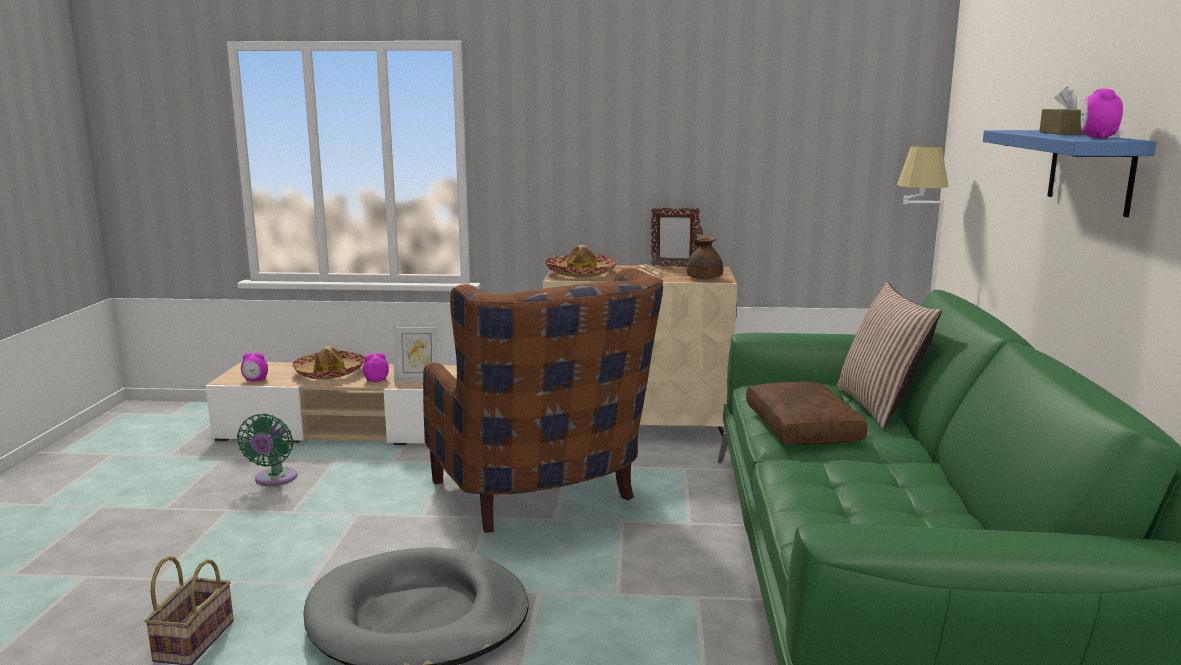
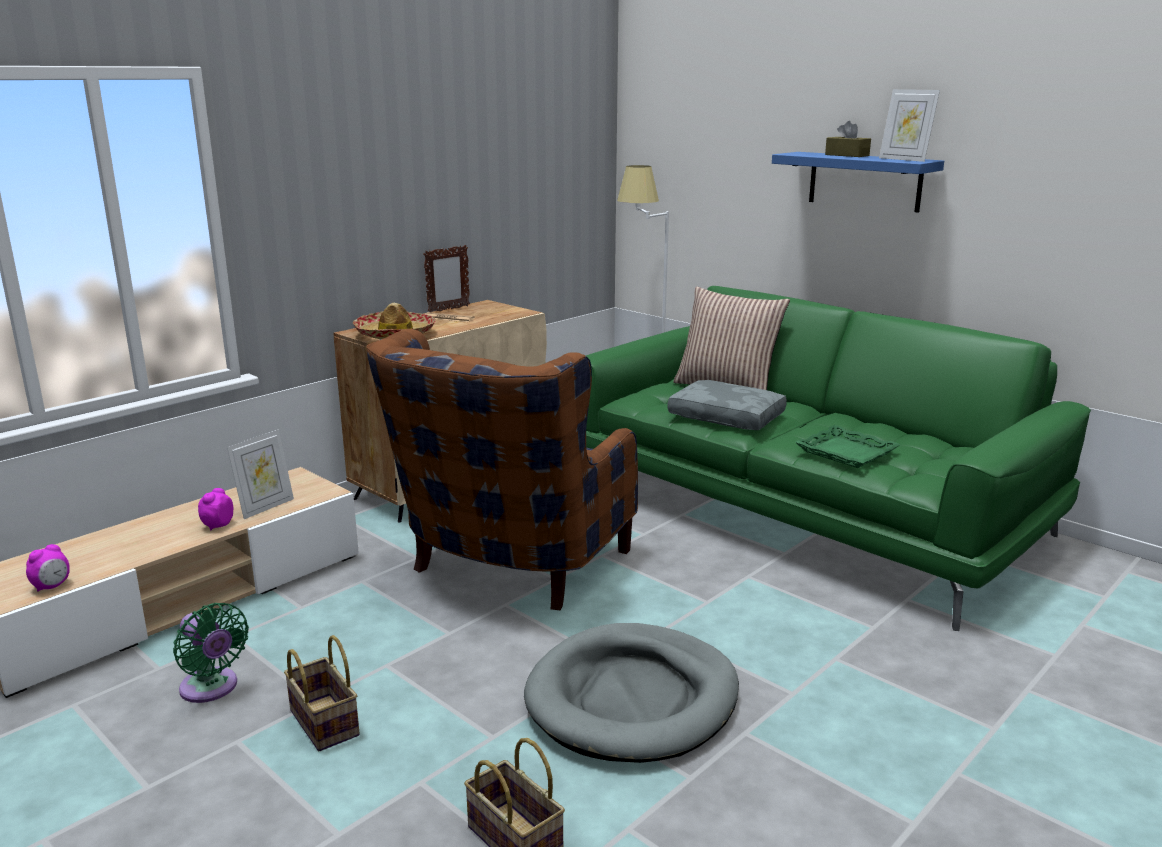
camera: 50 degrees left, 5 degrees up
(270, 523) = (321, 722): none -> basket
(330, 373) = (132, 540): hat -> none
(542, 497) = (508, 568): brown armchair -> brown armchair turned 105 degrees clockwise
(704, 277) = (505, 313): brown teapot -> none
(804, 427) = (728, 417): brown pillow -> grey pillow
(823, 495) = (845, 453): none -> green tray
(1096, 138) = (904, 159): alarm clock -> picture frame

